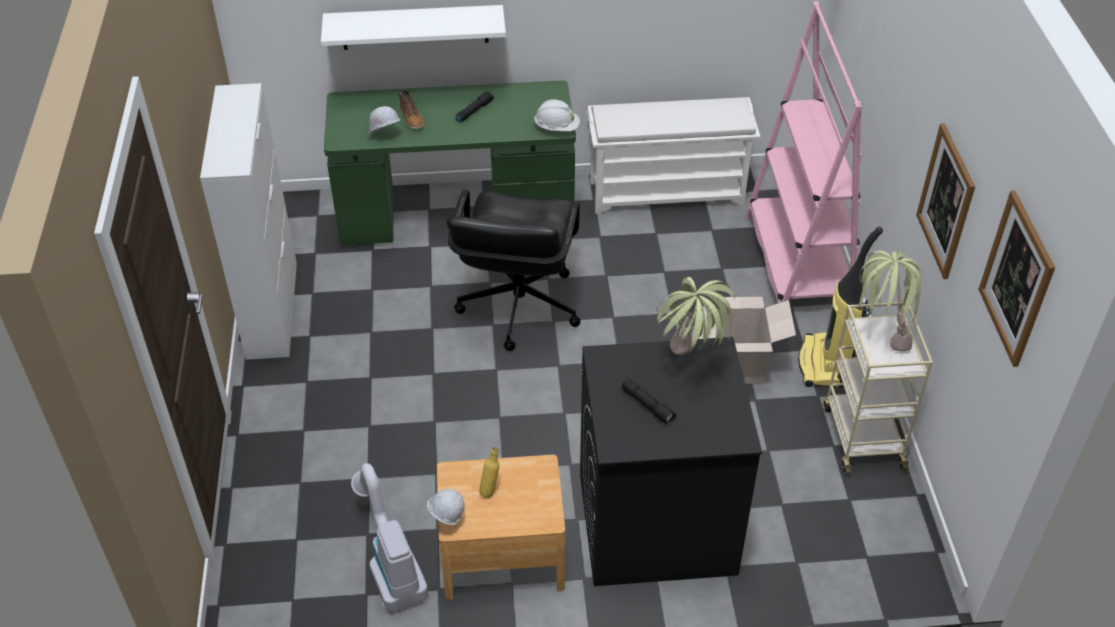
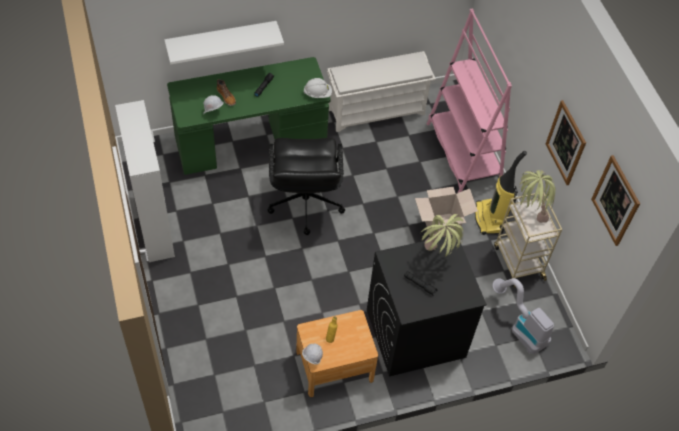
camera: 15 degrees left, 10 degrees up
(390, 563) = (272, 380): vacuum cleaner -> vacuum cleaner (520, 327)

